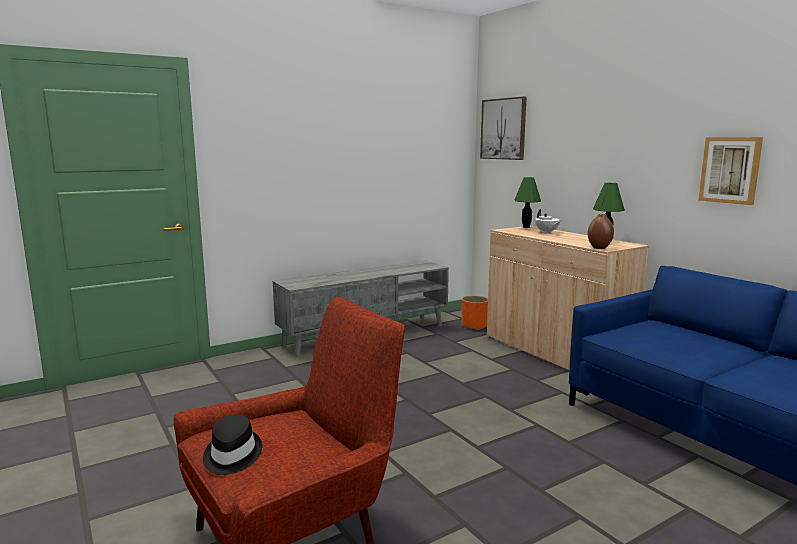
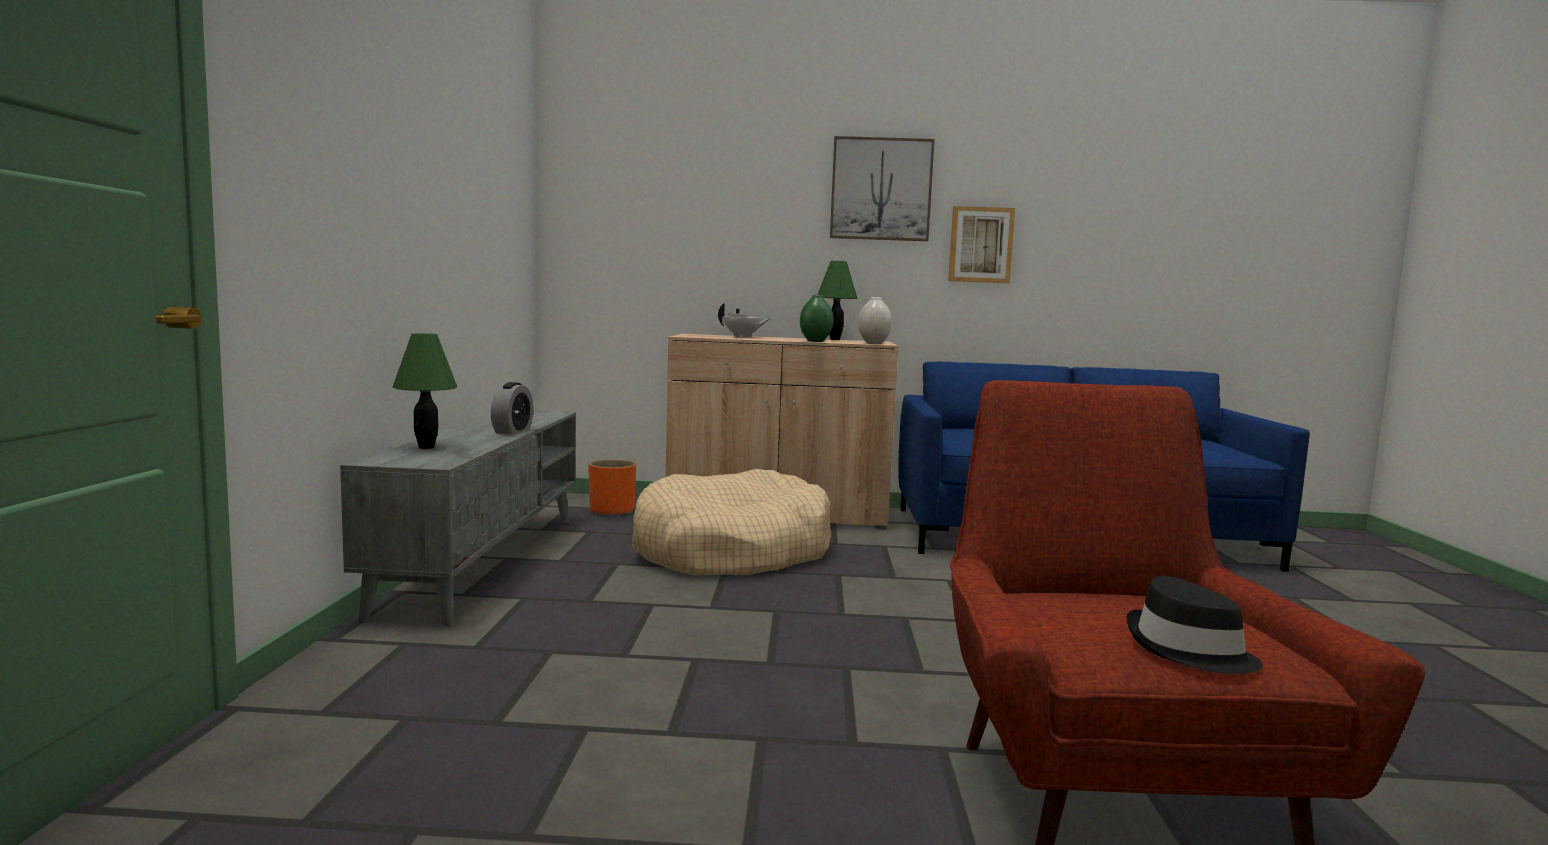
camera: 55 degrees left, 5 degrees down
(377, 275) = (512, 431): none -> alarm clock
(470, 364) = (731, 551): none -> beige dog bed
(503, 129) = (608, 180): picture -> picture (881, 189)
(526, 227) = (691, 334): green table lamp -> green table lamp (427, 447)
(565, 242) = (815, 341): none -> green vase
(599, 248) = (874, 343): brown vase -> white vase

